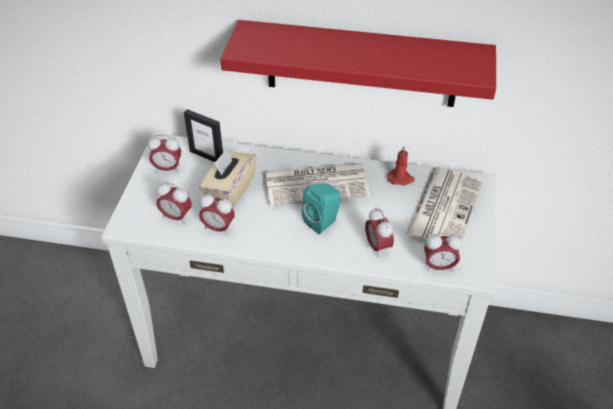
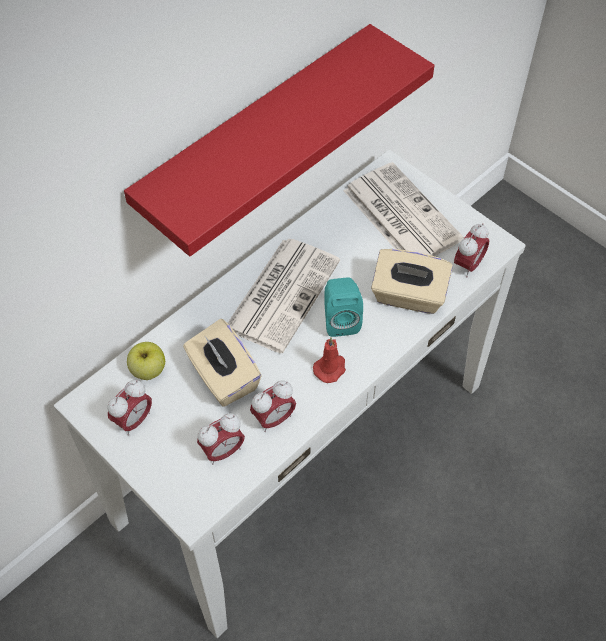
camera: 55 degrees left, 10 degrees up
(207, 156) = (148, 370): picture frame -> apple
(377, 246) = (408, 296): alarm clock -> beige tissue box
(400, 178) = (334, 221): red candle -> red candle (330, 368)

